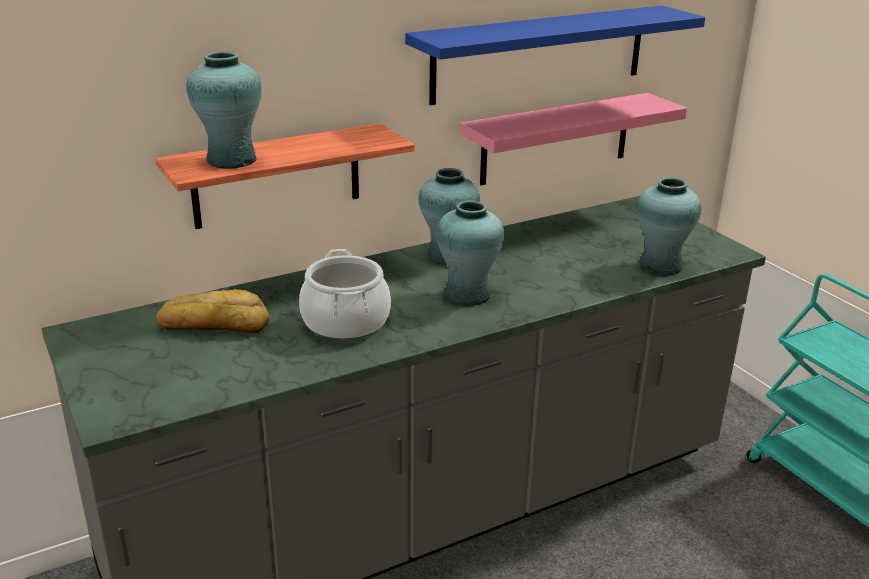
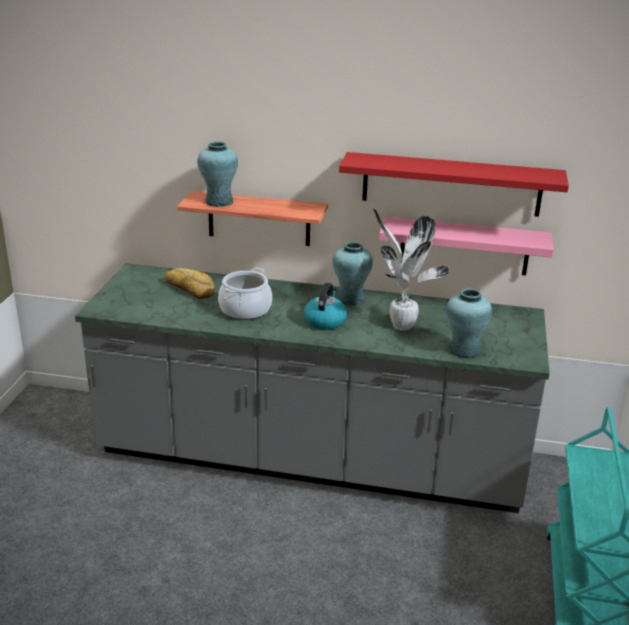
camera: 40 degrees right, 0 degrees up
(467, 294) = (325, 321): turquoise vase -> kettle
(540, 53) = (451, 184): blue shelf -> red shelf
(554, 265) = (400, 325): none -> potted plant

